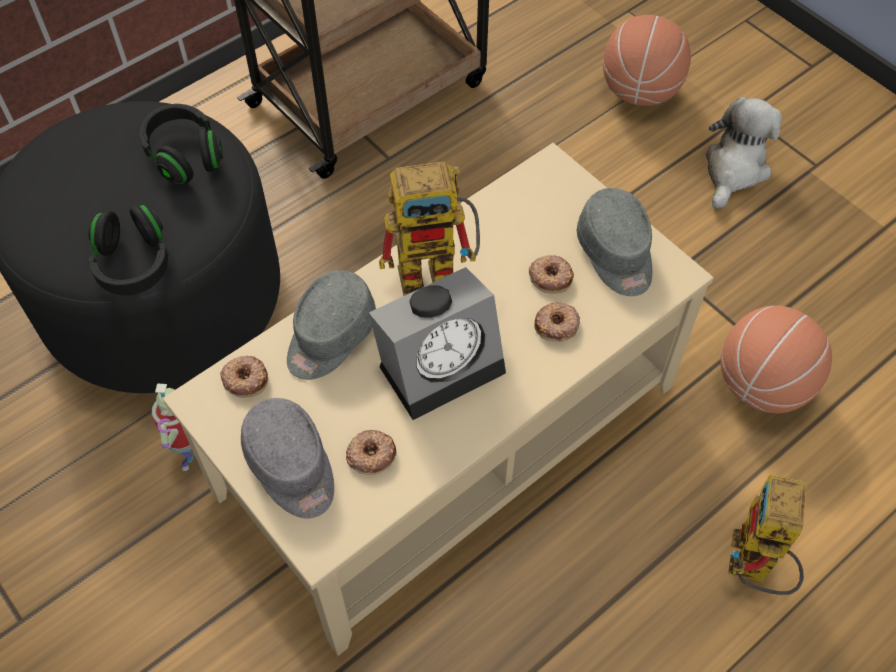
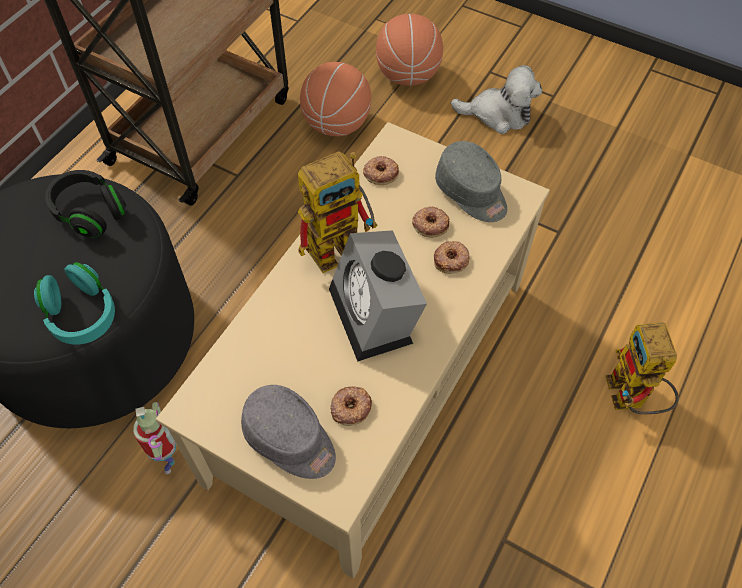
camera: 20 degrees left, 0 degrees up
(133, 264) = (81, 314): black headphones -> turquoise headphones
(245, 378) = (220, 379): donut -> donut (381, 173)
(330, 337) = (277, 324): grey cap -> none
(442, 363) = (376, 316): alarm clock -> alarm clock turned 120 degrees clockwise
(734, 169) = (498, 114): plush toy -> plush toy turned 90 degrees clockwise
(762, 385) = (581, 264): basketball -> basketball (336, 125)

